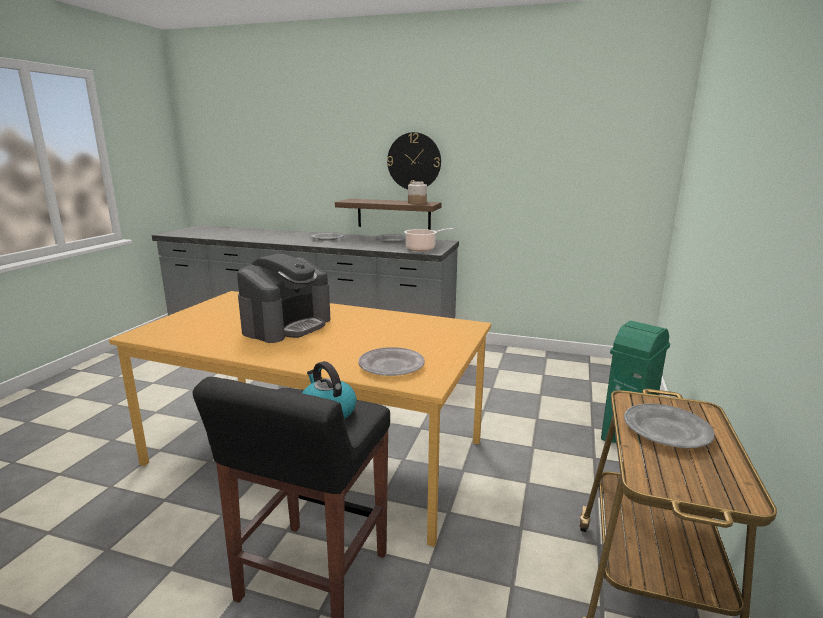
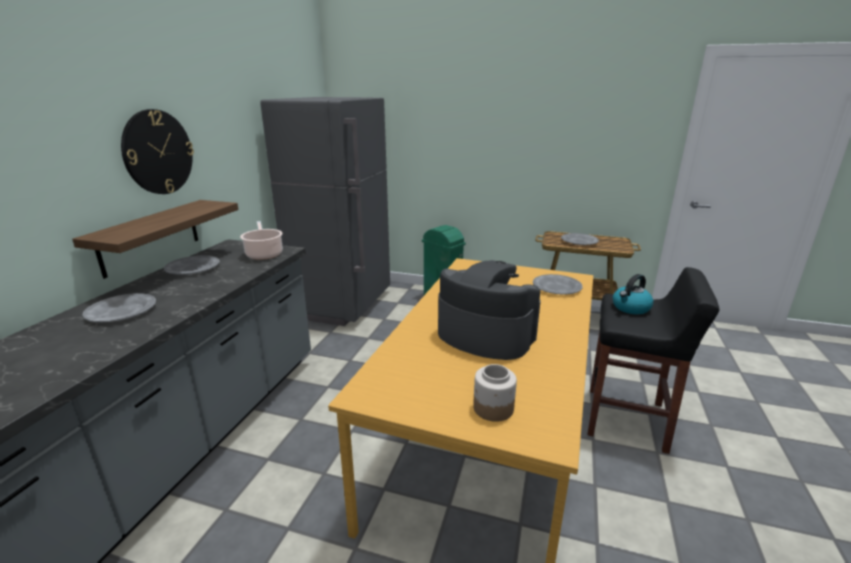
camera: 90 degrees left, 5 degrees up
(417, 203) = (199, 207): jar -> jar (493, 408)
(564, 370) = (343, 304): none -> grey fridge

